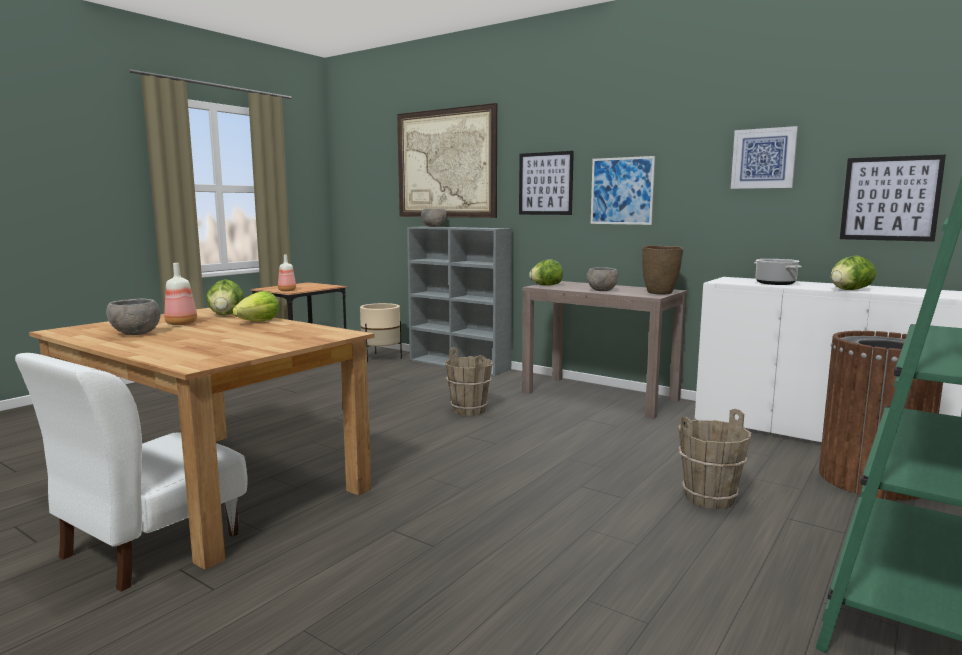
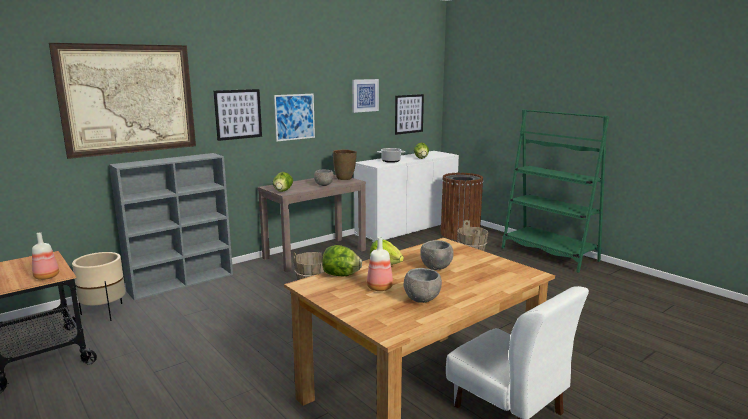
camera: 75 degrees left, 5 degrees up
(433, 226) = (138, 163): grey bowl -> grey bowl (436, 268)

